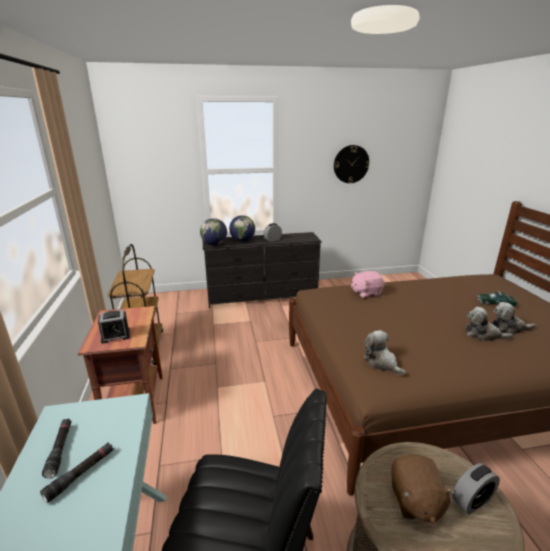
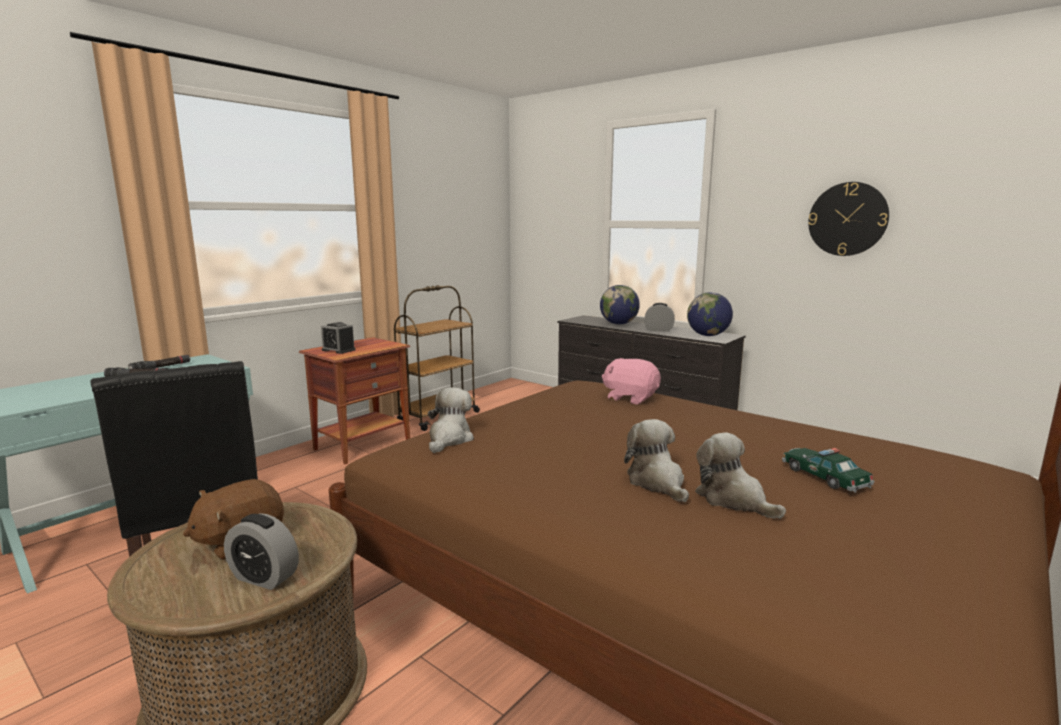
camera: 50 degrees right, 10 degrees down
(214, 244) = (578, 320): globe -> globe (708, 335)

